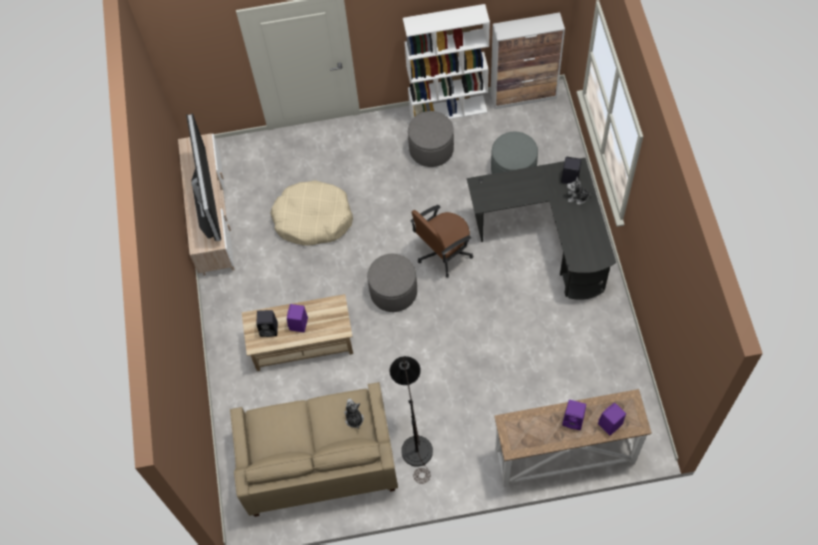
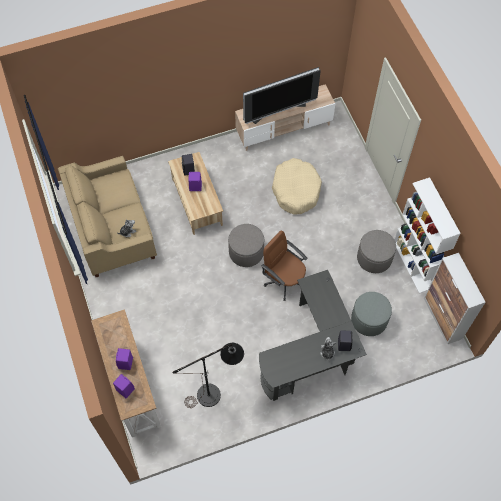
camera: 75 degrees right, 0 degrees up
(415, 442) = (131, 285): black floor lamp -> black floor lamp (215, 393)

